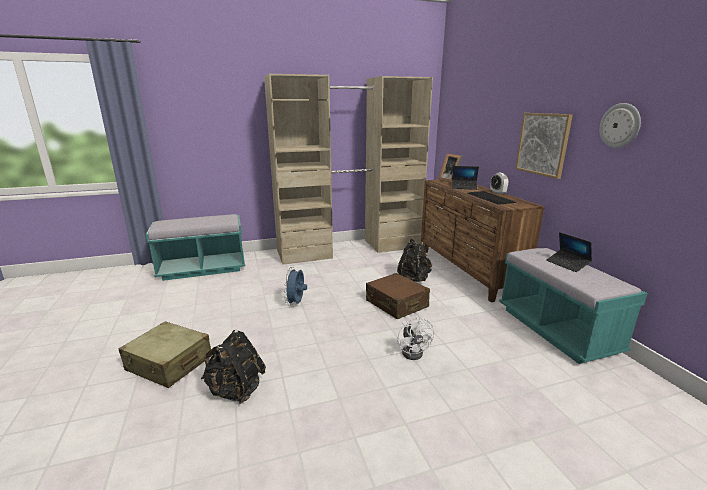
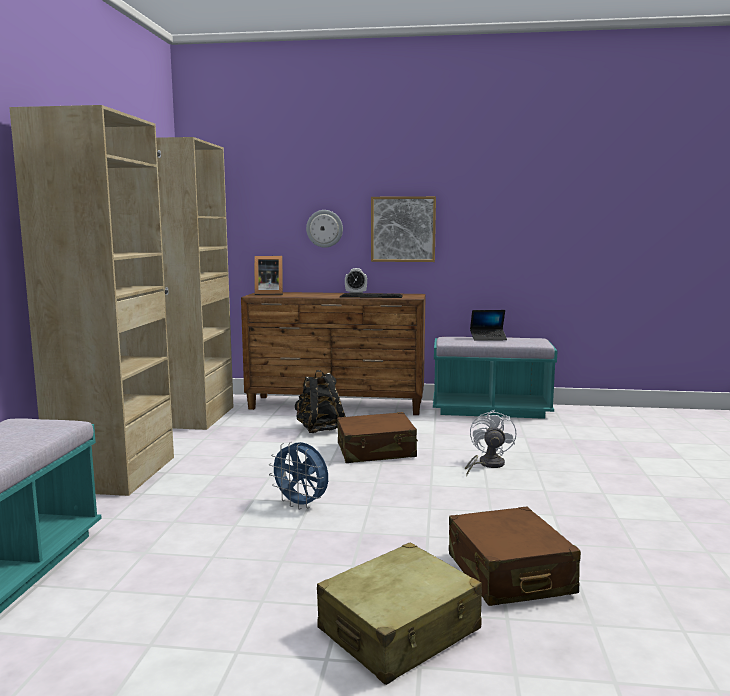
camera: 65 degrees left, 10 degrees down
(236, 390) = (509, 574): black backpack -> brown suitcase
(414, 351) = (487, 465): white fan -> white fan turned 90 degrees counterclockwise
(464, 187) = (311, 295): laptop -> none
(620, 125) = (490, 204): wall clock -> wall clock (324, 228)

